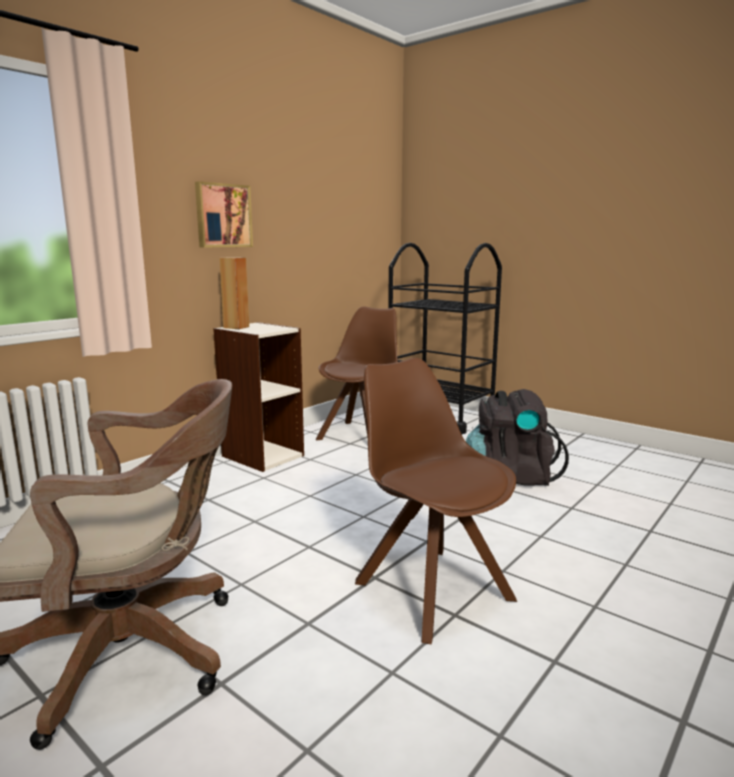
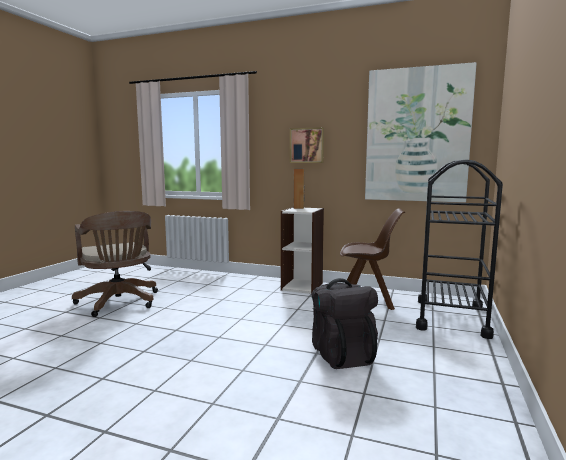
camera: 70 degrees right, 5 degrees down
(346, 209) = (417, 135): none -> picture
(430, 588) = (167, 343): brown chair -> none

